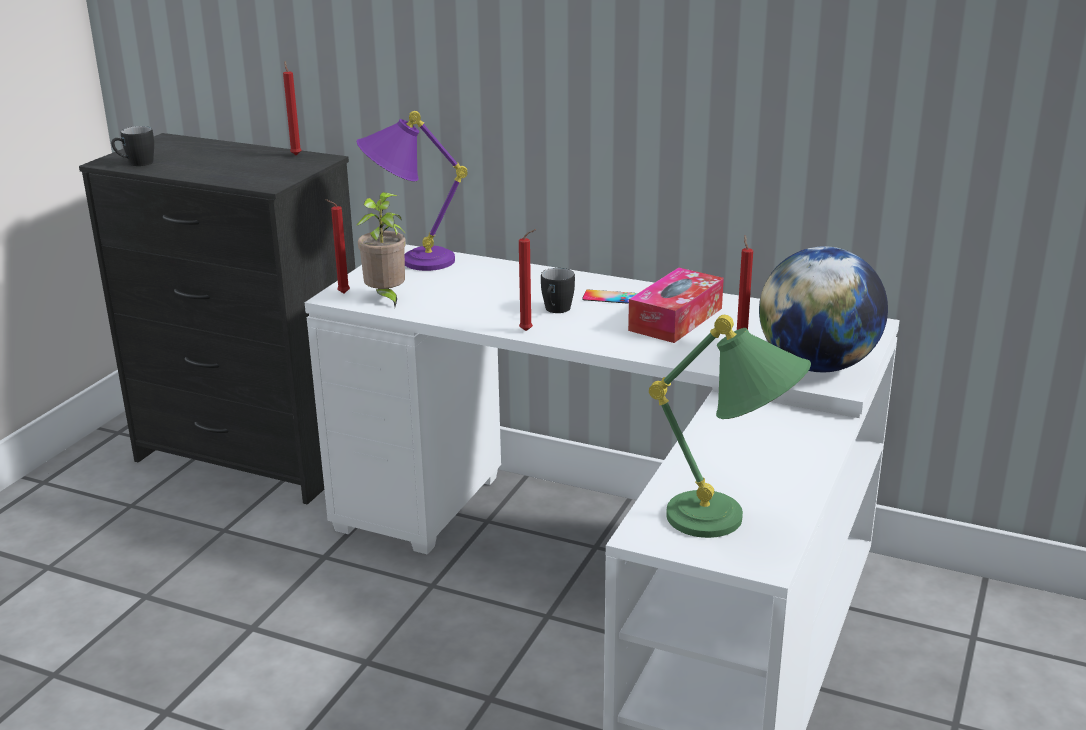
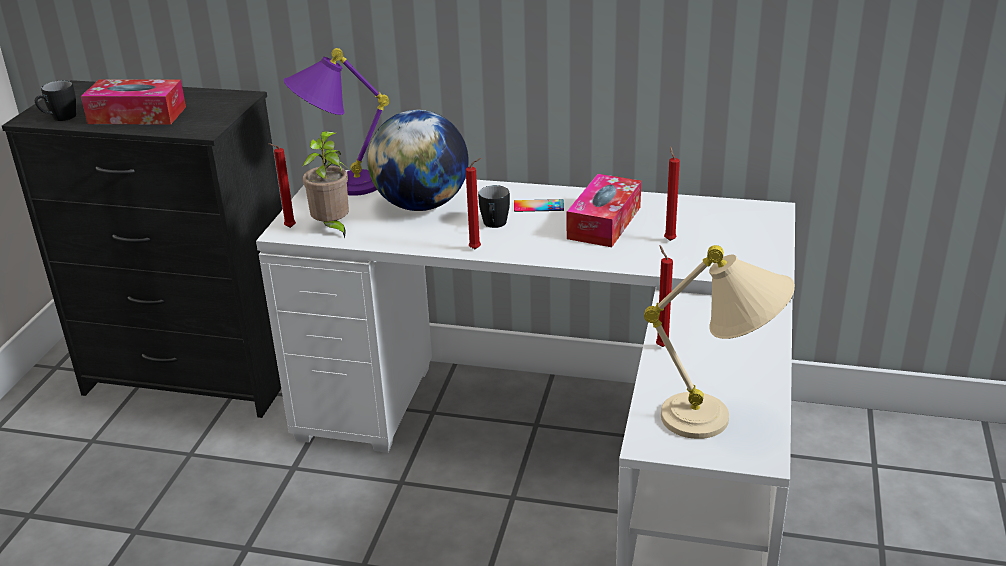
camera: 10 degrees left, 5 degrees up
(211, 167) = (137, 115): none -> tissue box
(296, 155) = (215, 94): red candle -> red candle (661, 345)
(732, 523) = (720, 421): green table lamp -> beige table lamp
(817, 365) = (743, 256): globe -> globe (421, 205)

